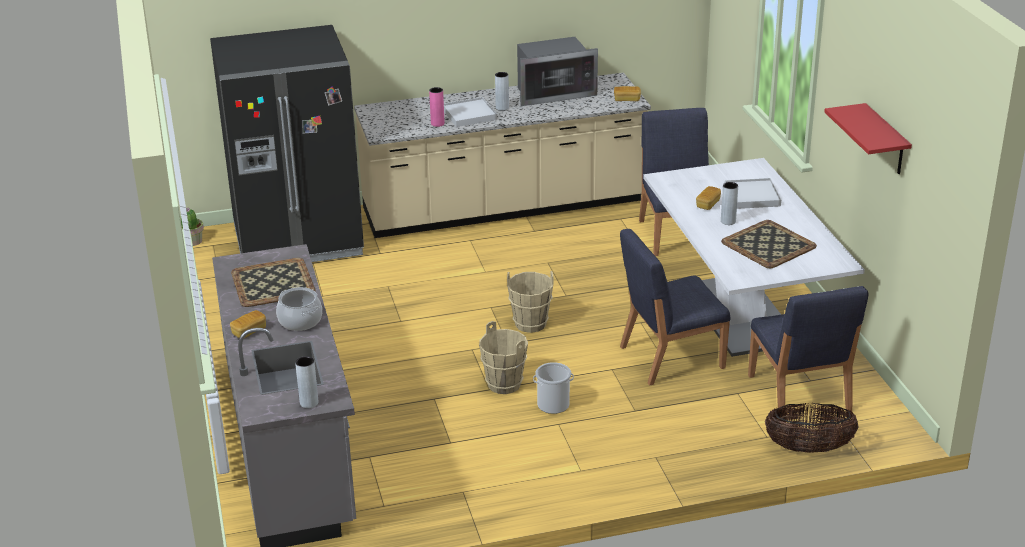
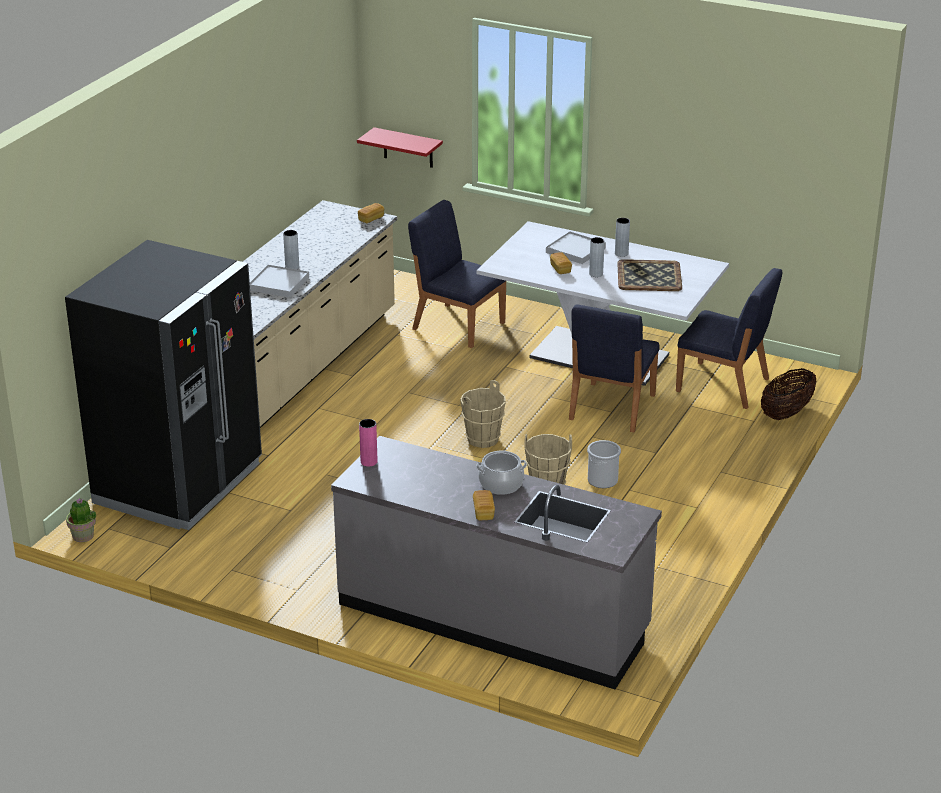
camera: 50 degrees left, 0 degrees up
(272, 283) = (422, 474): tray -> none
(309, 403) = (628, 526): grey vase -> grey vase (621, 253)
(437, 124) = (269, 302): pink vase -> pink vase (369, 462)
(553, 92) = (304, 238): microwave -> none
(886, 141) = (721, 151): red shelf -> red shelf (408, 148)

